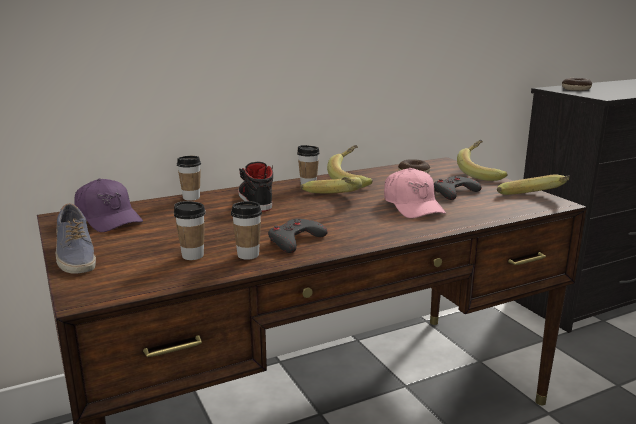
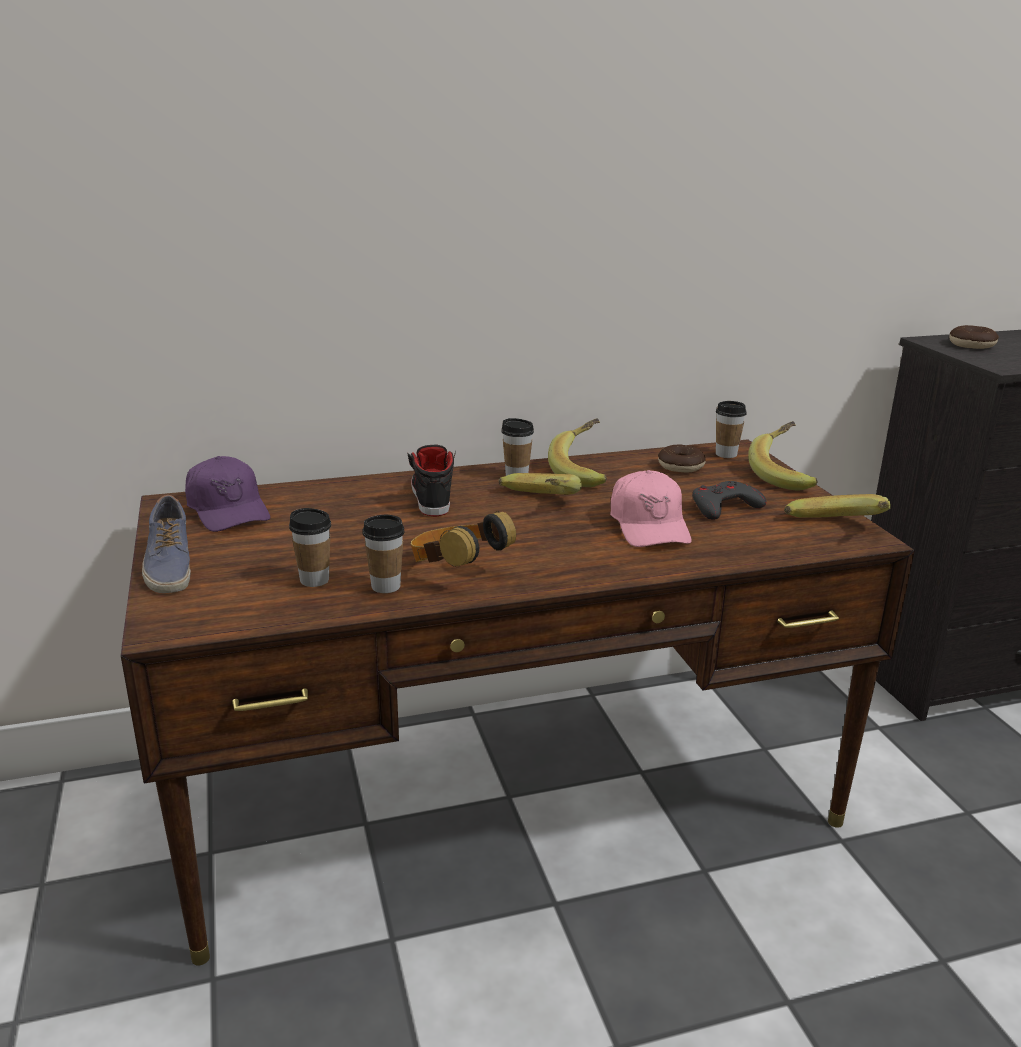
camera: 10 degrees right, 5 degrees up
(191, 197) = (347, 484): cup -> cup (726, 454)
(295, 241) = (457, 569): grey game controller -> headphones

